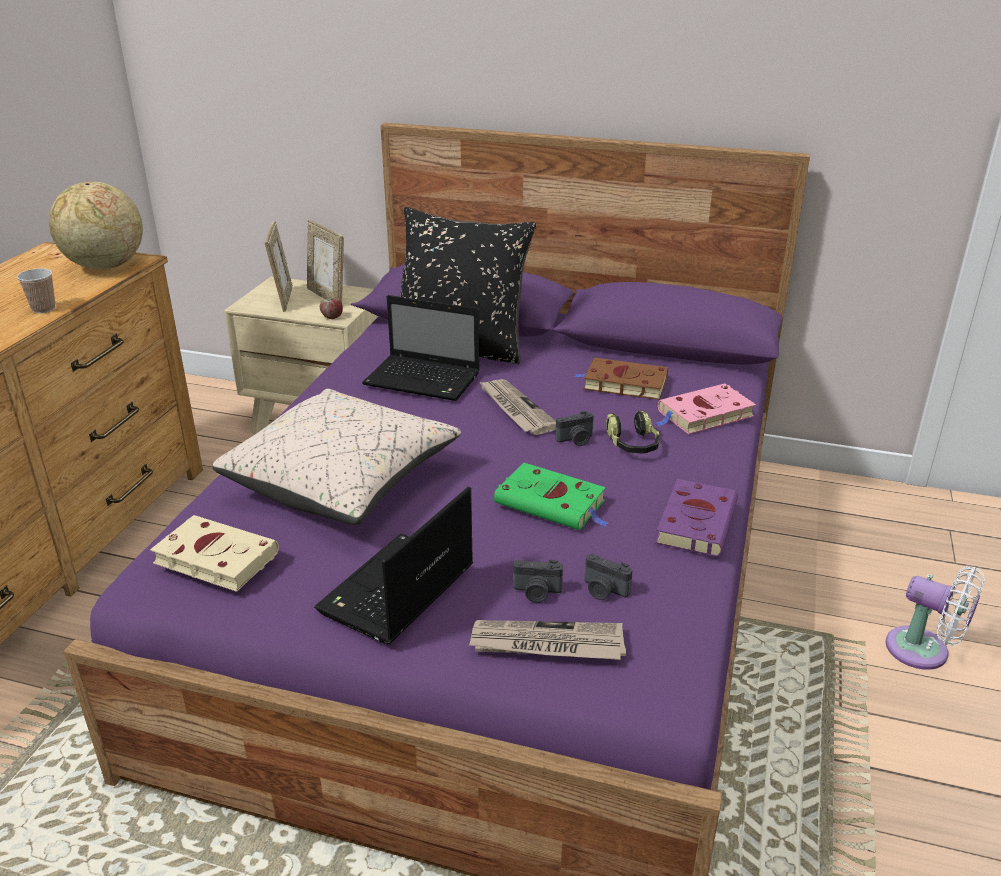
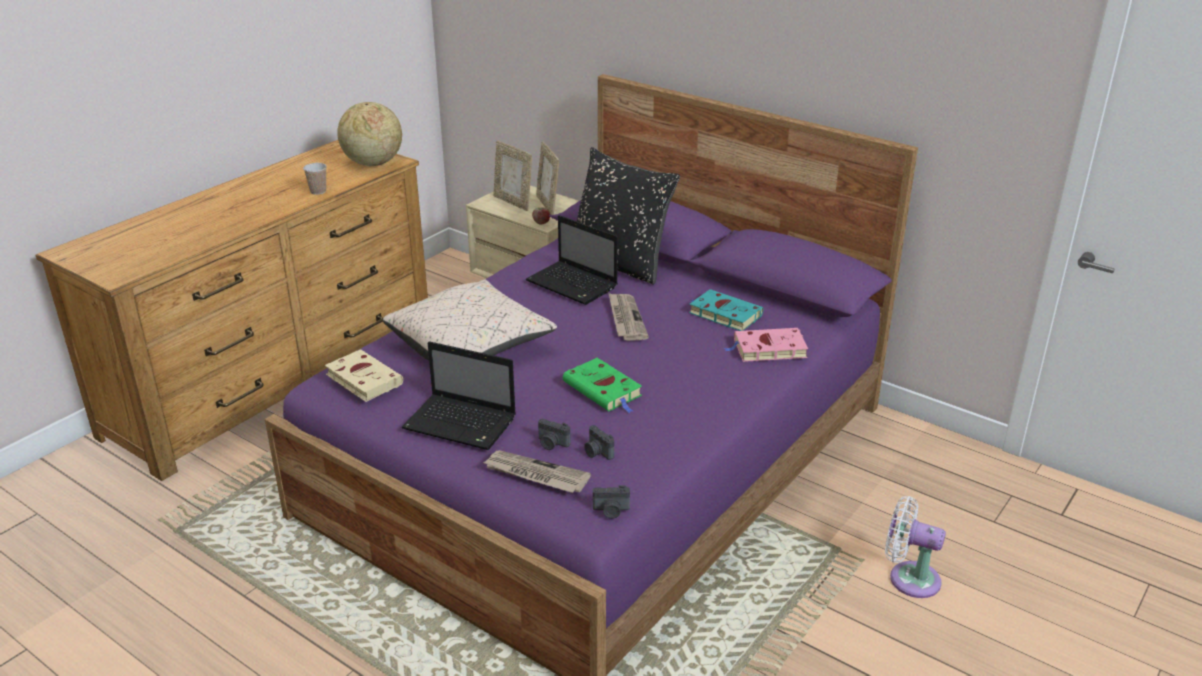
camera: 20 degrees right, 0 degrees up
(283, 299) = (513, 202): picture frame -> picture frame turned 120 degrees clockwise
(396, 592) = (462, 424): laptop -> laptop turned 120 degrees counterclockwise
(576, 440) = (654, 350): camera -> camera (611, 511)
(622, 383) = (723, 314): brown book -> turquoise book
(632, 445) = (693, 361): headphones -> none
(696, 521) = (697, 423): purple book -> none
(923, 651) = (909, 578): white fan -> white fan turned 150 degrees clockwise

